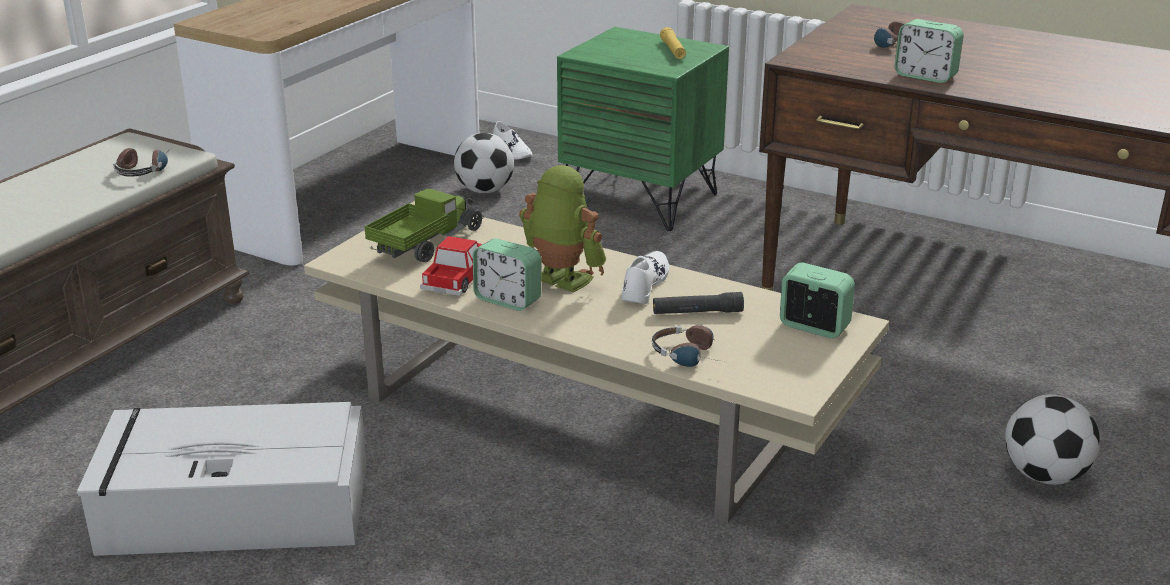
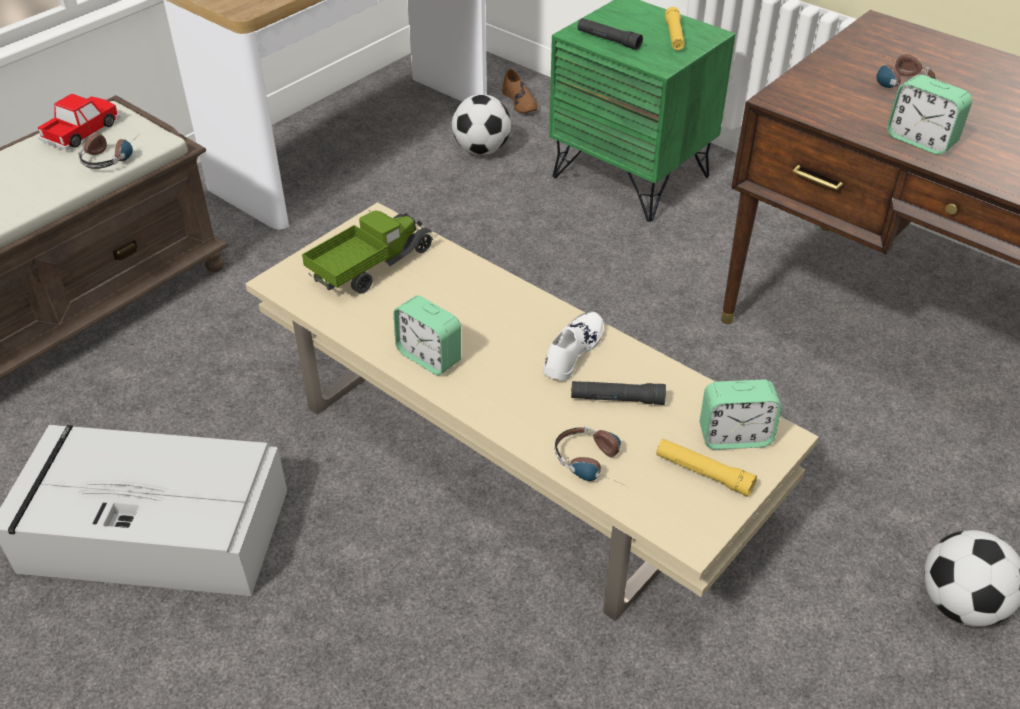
camera: 10 degrees right, 15 degrees up
(458, 277) = (389, 318): toy car -> toy car (82, 131)
(512, 152) = (520, 102): white shoe -> brown shoe
(560, 281) = (489, 335): toy robot -> none
(612, 56) = (608, 40): none -> black flashlight
(794, 353) = (703, 473): none -> yellow flashlight
(814, 327) = (734, 436): alarm clock -> alarm clock turned 135 degrees clockwise

